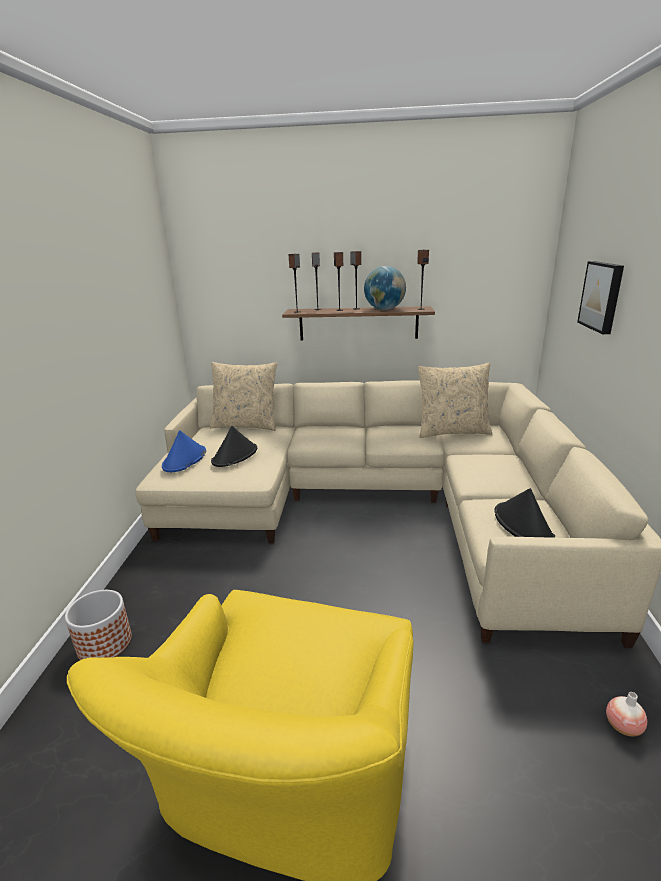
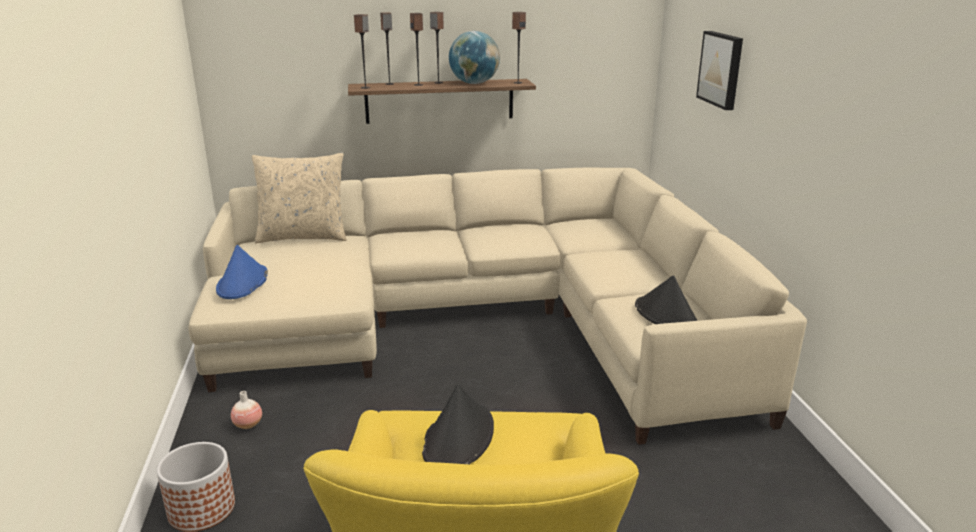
camera: 15 degrees left, 0 degrees up
(235, 455) = (309, 273): black hat -> black hat (458, 438)
(452, 431) = (564, 228): beige pillow -> none
(623, 726) = (782, 494): vase -> vase (248, 424)

